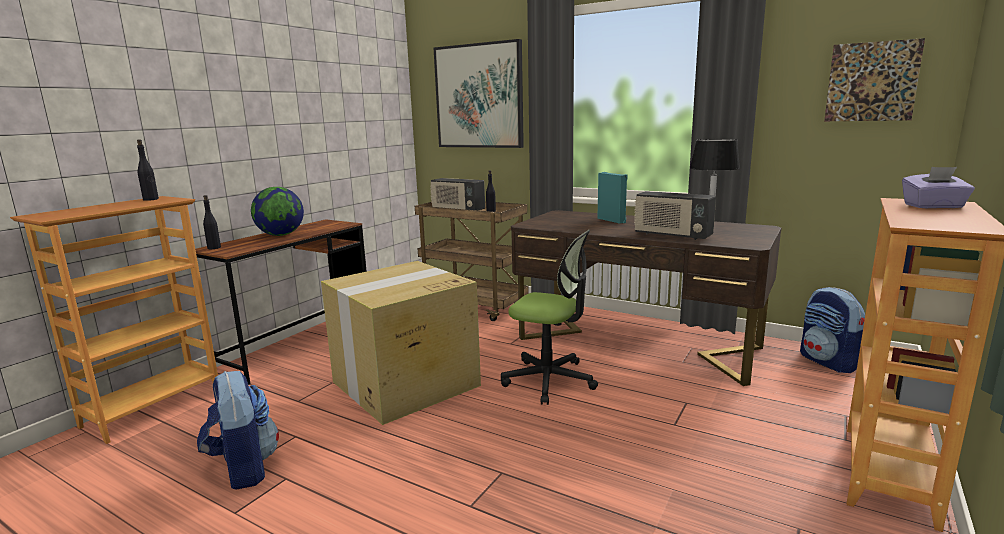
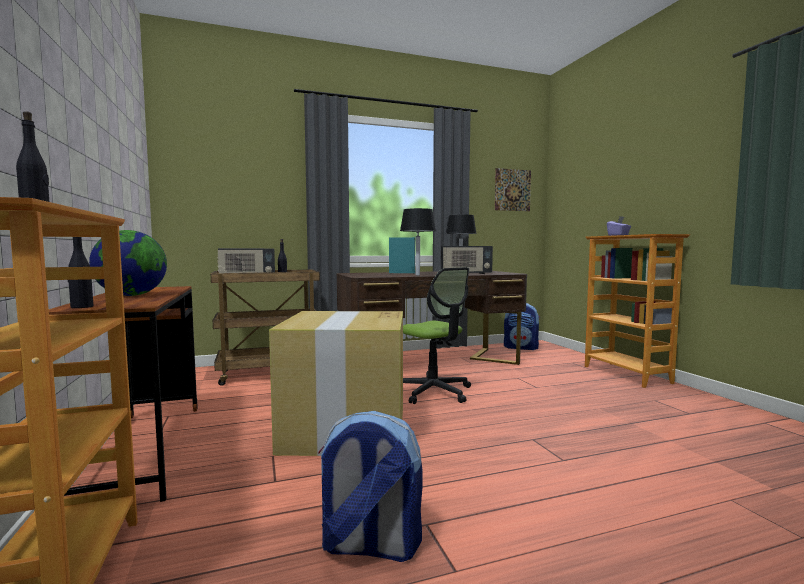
camera: 50 degrees left, 10 degrees down
(479, 96) = (243, 175): picture -> none
(549, 380) = (434, 392): office chair -> office chair turned 75 degrees clockwise
(594, 230) = (417, 275): none -> black table lamp

